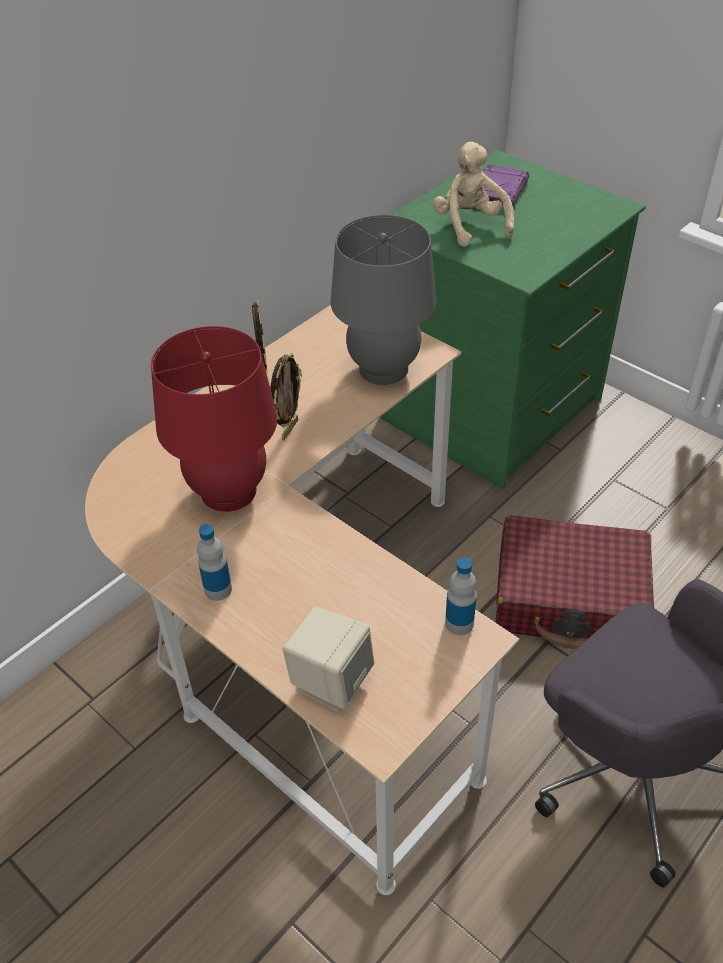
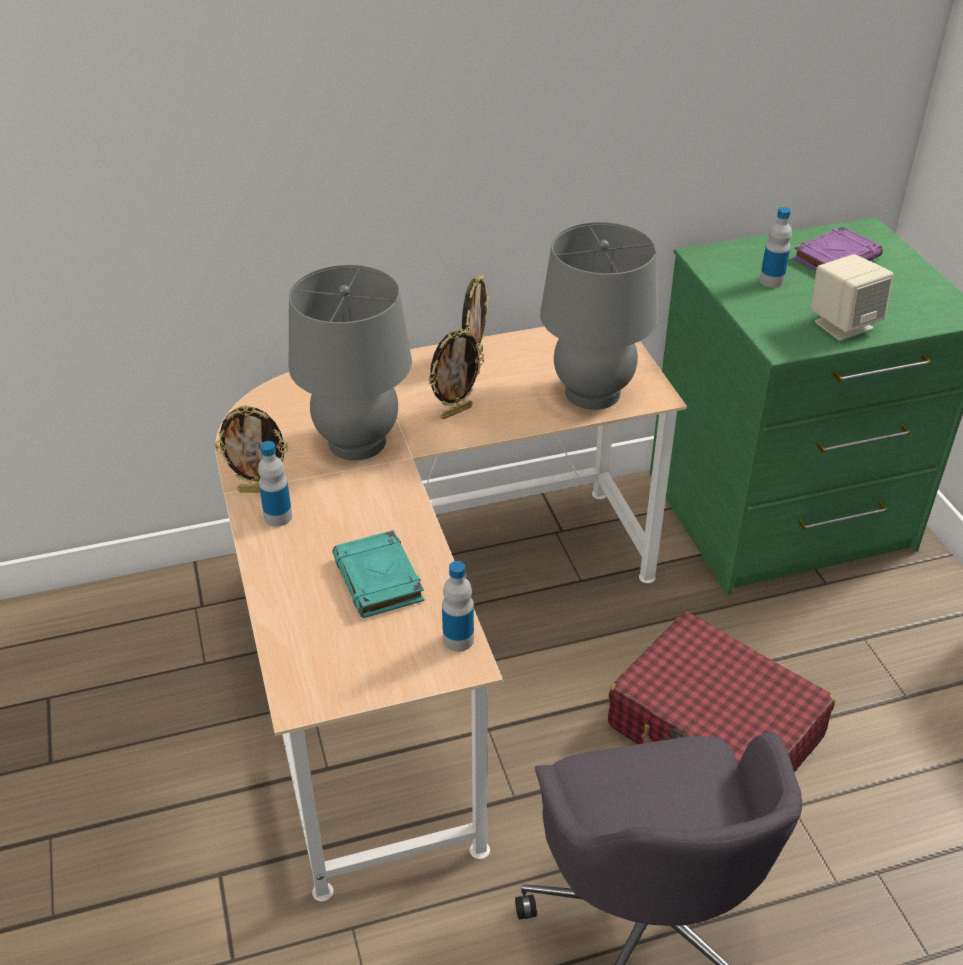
camera: 30 degrees right, 5 degrees down
(179, 573) = (259, 490): none -> picture frame
(228, 491) = (357, 442): red table lamp -> grey table lamp
(331, 681) = (303, 632): beige speaker -> beige speaker (843, 325)
(353, 604) = (379, 580): none -> turquoise book
(470, 226) = (771, 281): beige plush toy -> bottle

